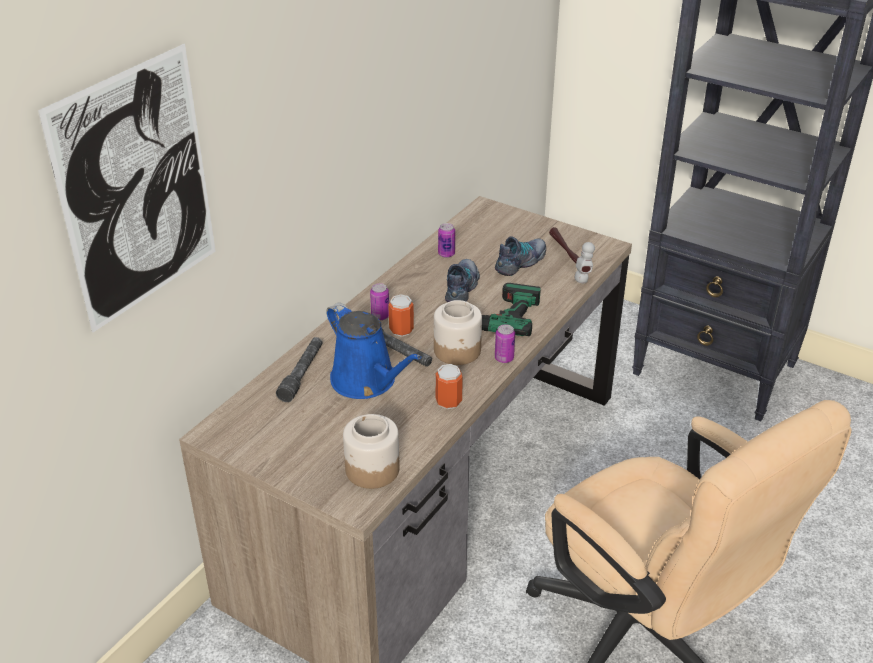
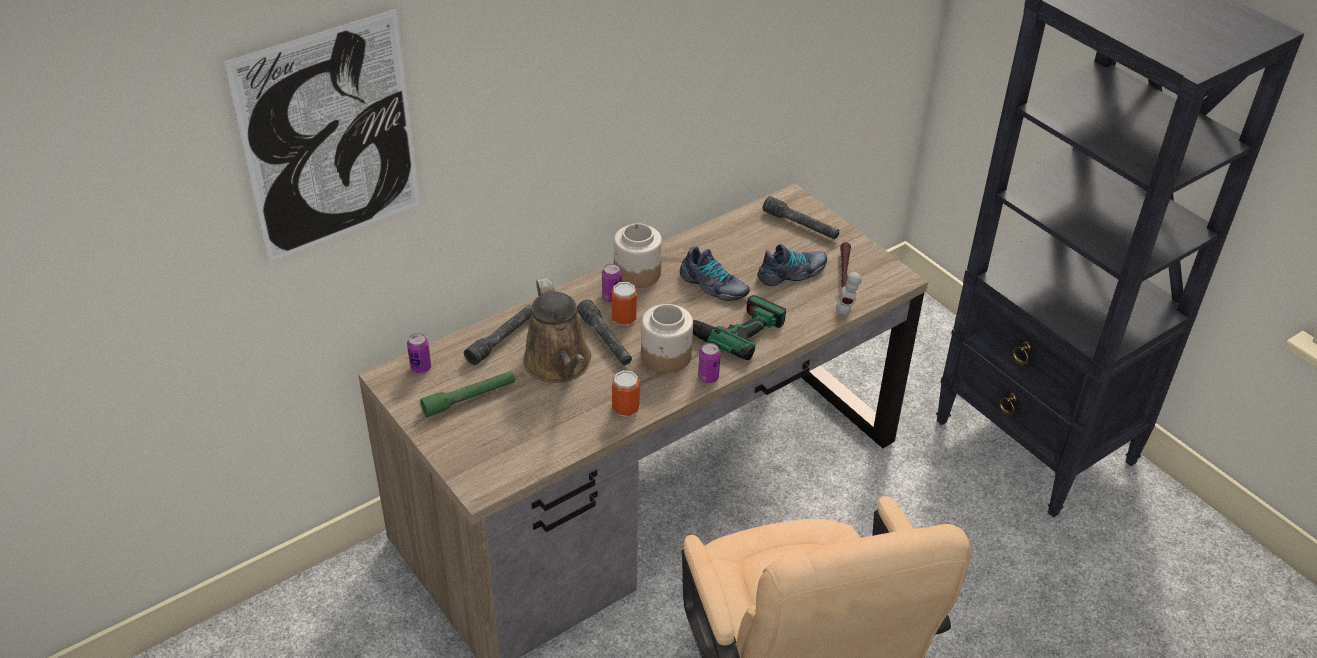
camera: 20 degrees right, 5 degrees up
(301, 431) = (470, 398): none -> green flashlight
(367, 381) = (559, 364): blue watering can -> brown watering can
(372, 469) = (513, 456): jar -> jar (637, 273)
(446, 254) = (719, 244): can -> can (421, 368)
(462, 287) = (713, 286): shoe -> shoe turned 90 degrees clockwise
(504, 225) = (801, 225): none -> grey flashlight

